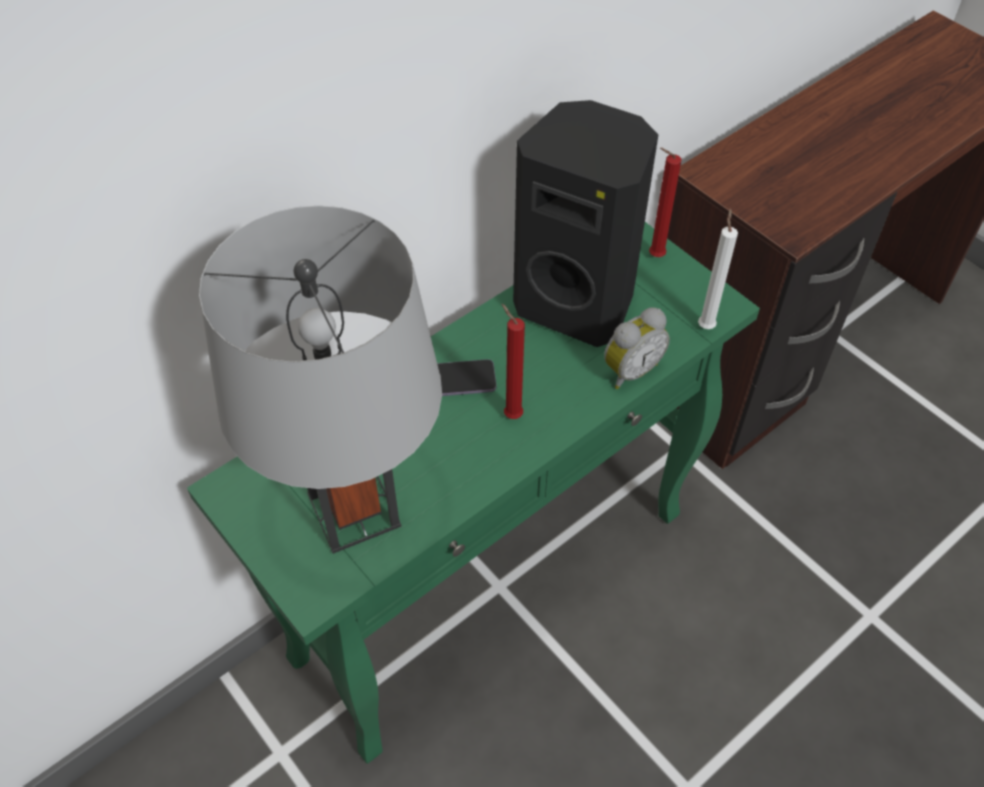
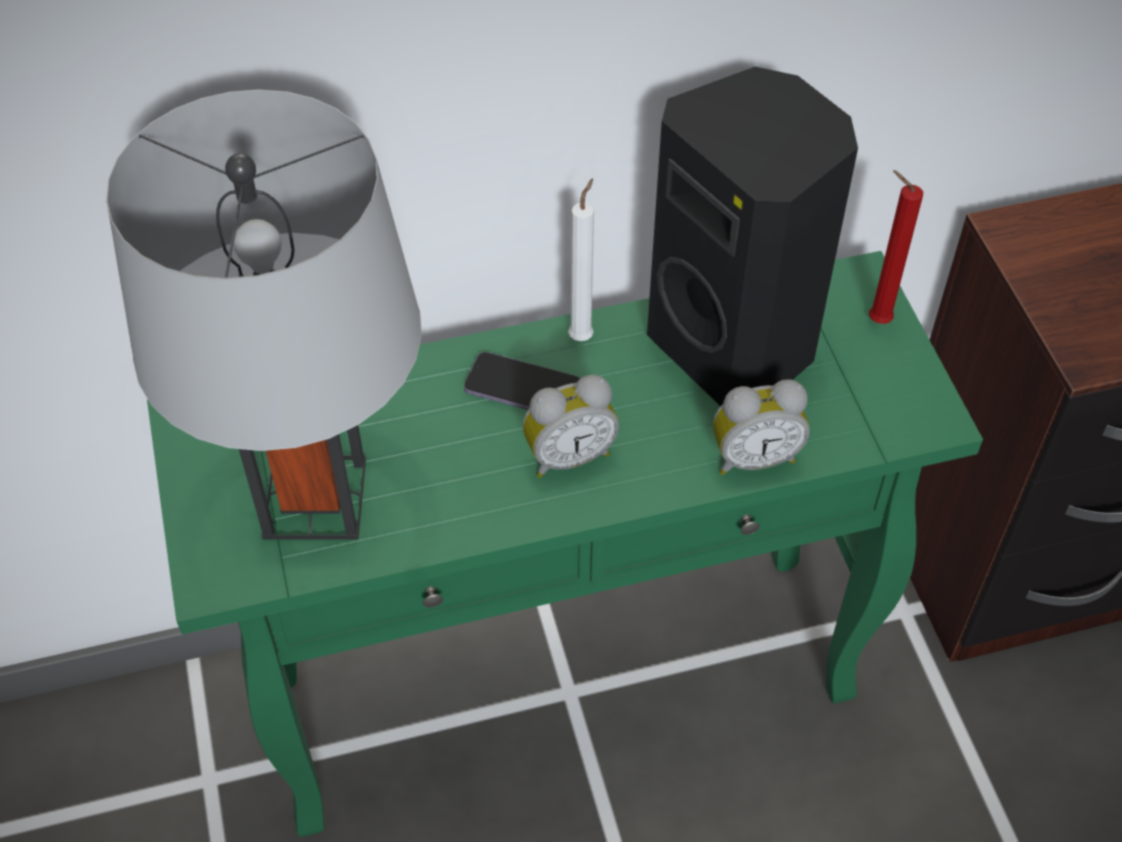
camera: 25 degrees right, 0 degrees up
(511, 414) = (568, 455): red candle -> alarm clock
(705, 325) = (892, 435): white candle -> white candle (582, 335)

